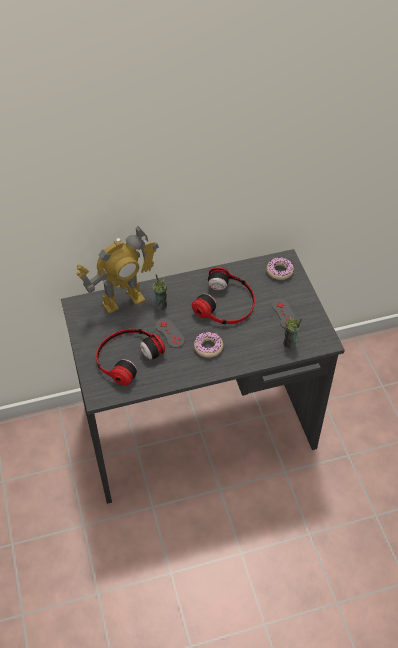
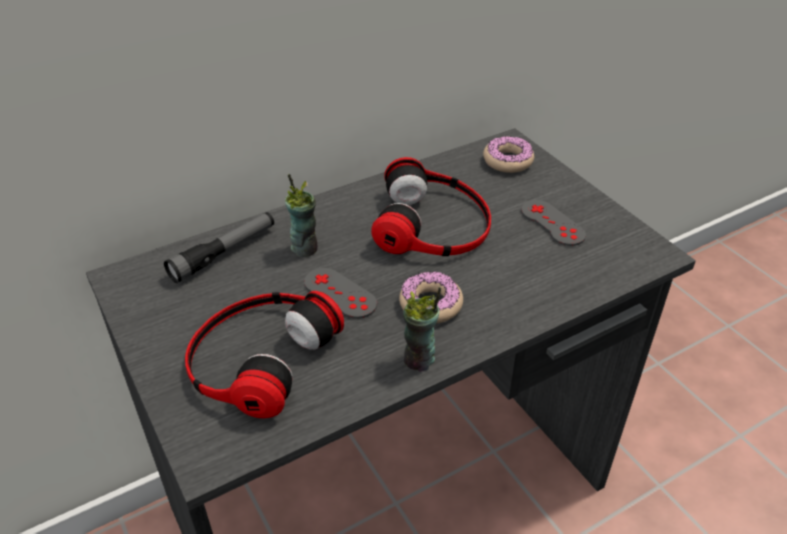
camera: 15 degrees left, 10 degrees down
(123, 301) = (224, 253): toy robot -> flashlight
(290, 344) = (589, 268): cup -> cup (419, 360)

